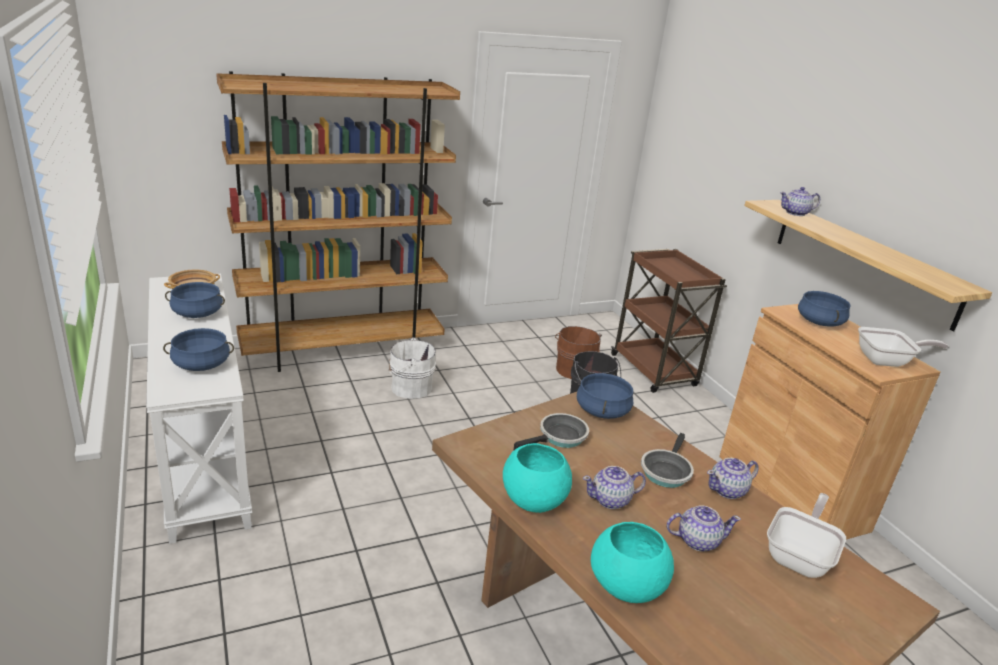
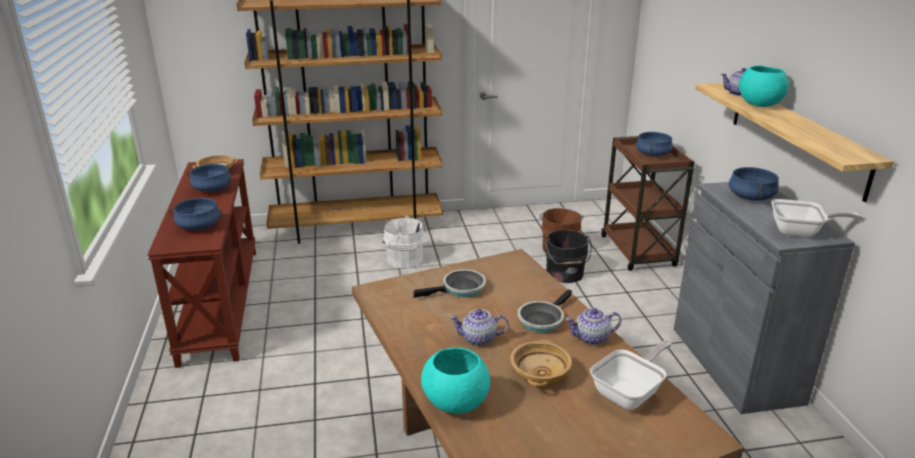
camera: 15 degrees right, 0 degrees up
(201, 452) = (219, 302): white console table -> brown console table
(533, 501) = (411, 336): turquoise bowl -> turquoise bowl (759, 105)
(603, 411) = (511, 270): blue cooking pot -> blue cooking pot (653, 154)
(697, 540) = (539, 374): teapot -> beige bowl
(791, 492) = (735, 364): brown cabinet -> grey cabinet

